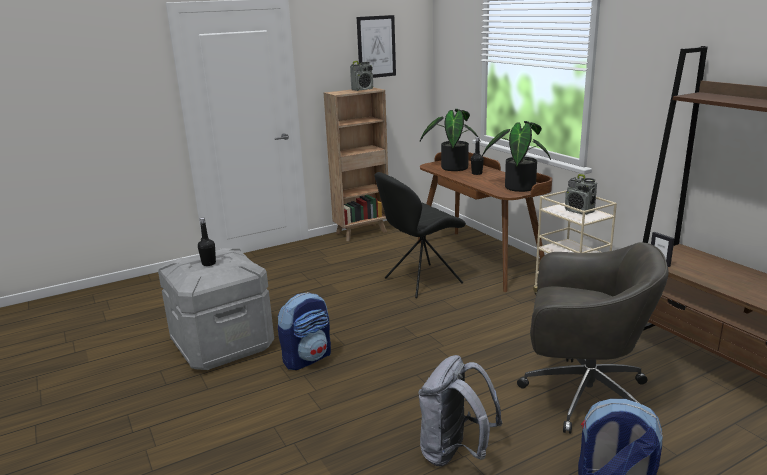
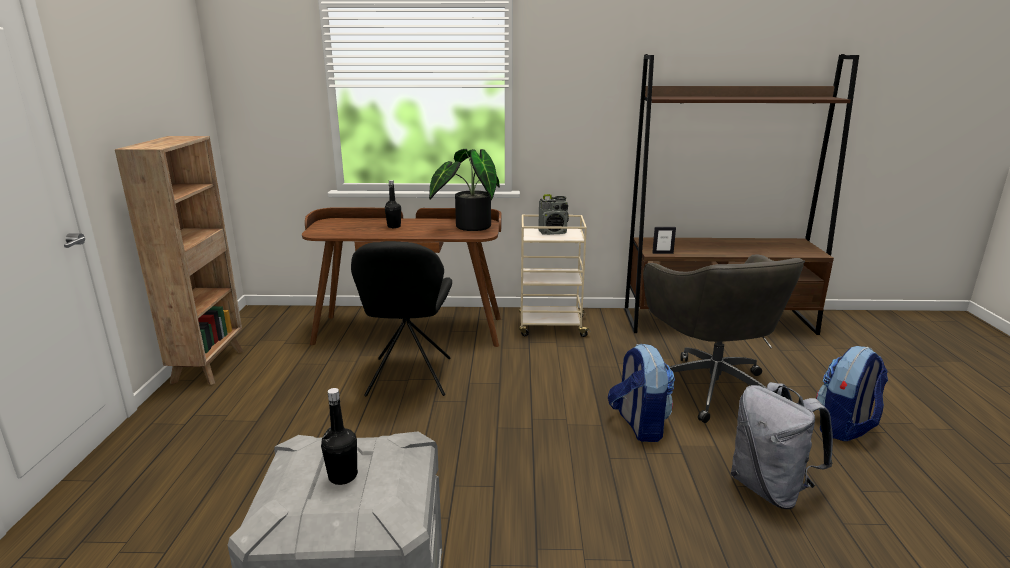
camera: 60 degrees left, 0 degrees up
(307, 358) = (496, 530): backpack -> backpack (639, 425)
(362, 89) = (172, 139): radio -> none
(376, 47) = (156, 71): picture -> none
(452, 167) = (348, 228): potted plant -> none
(582, 395) = (710, 387): grey office chair -> grey office chair turned 120 degrees clockwise

